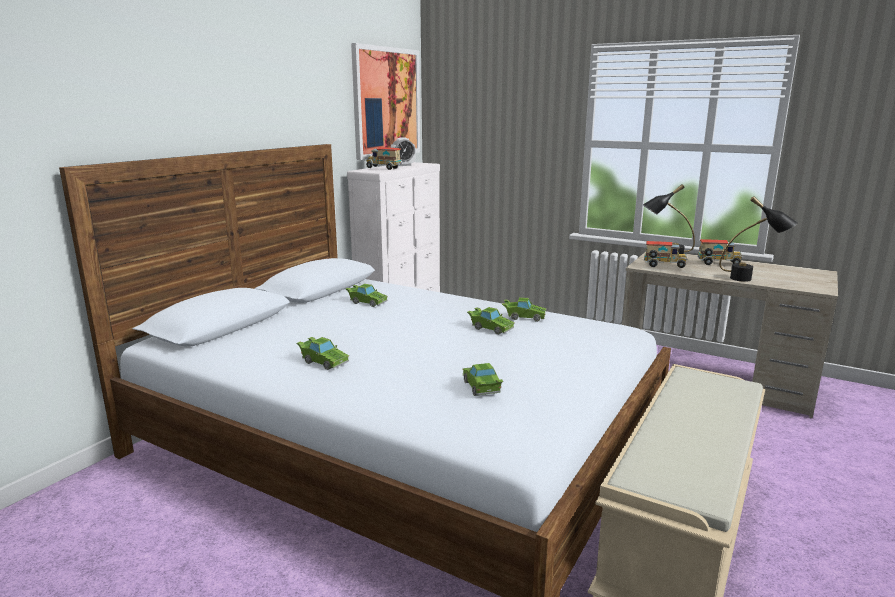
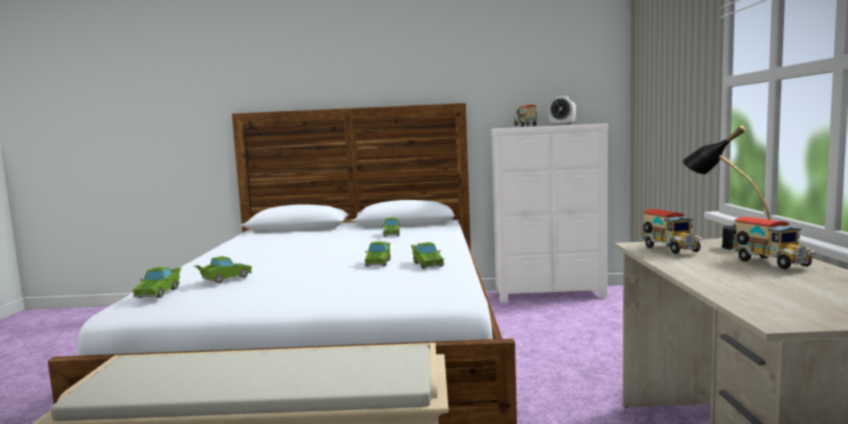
camera: 60 degrees right, 10 degrees down
(323, 362) = (252, 250): green toy car -> green toy car (159, 292)
(386, 102) = (562, 63): picture -> none
(751, 279) = (717, 283): black table lamp -> none

